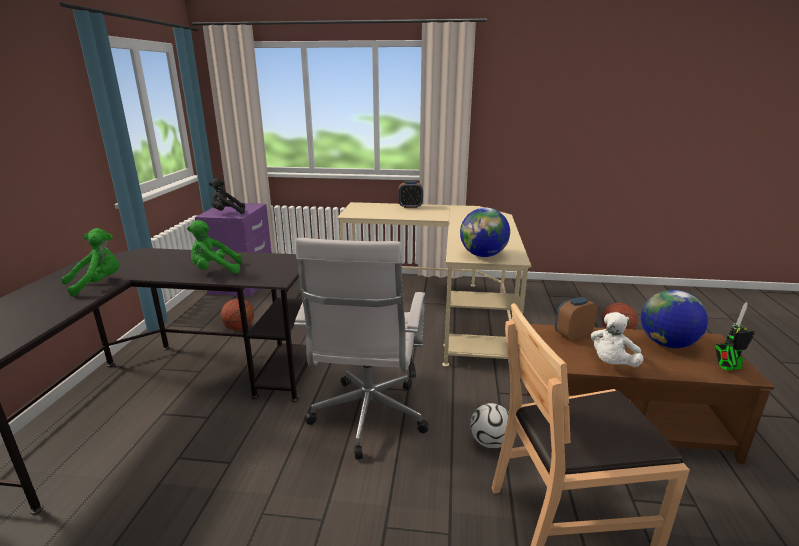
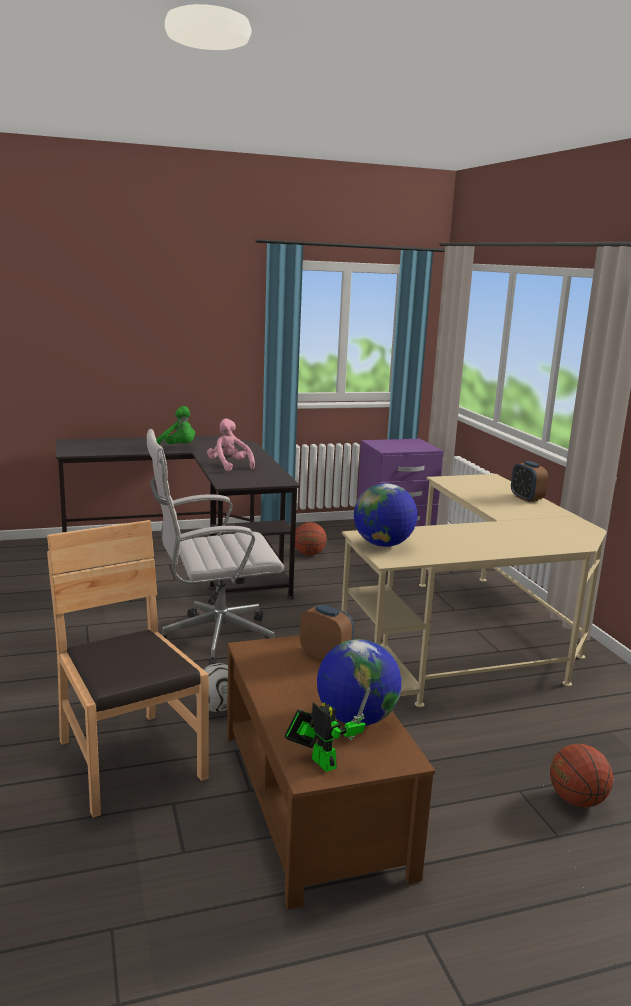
camera: 65 degrees right, 5 degrees down
(215, 271) = (229, 466): green plush toy -> pink plush toy
(227, 213) = (387, 446): black plush toy -> none
(611, 364) = (270, 678): white plush toy -> none

